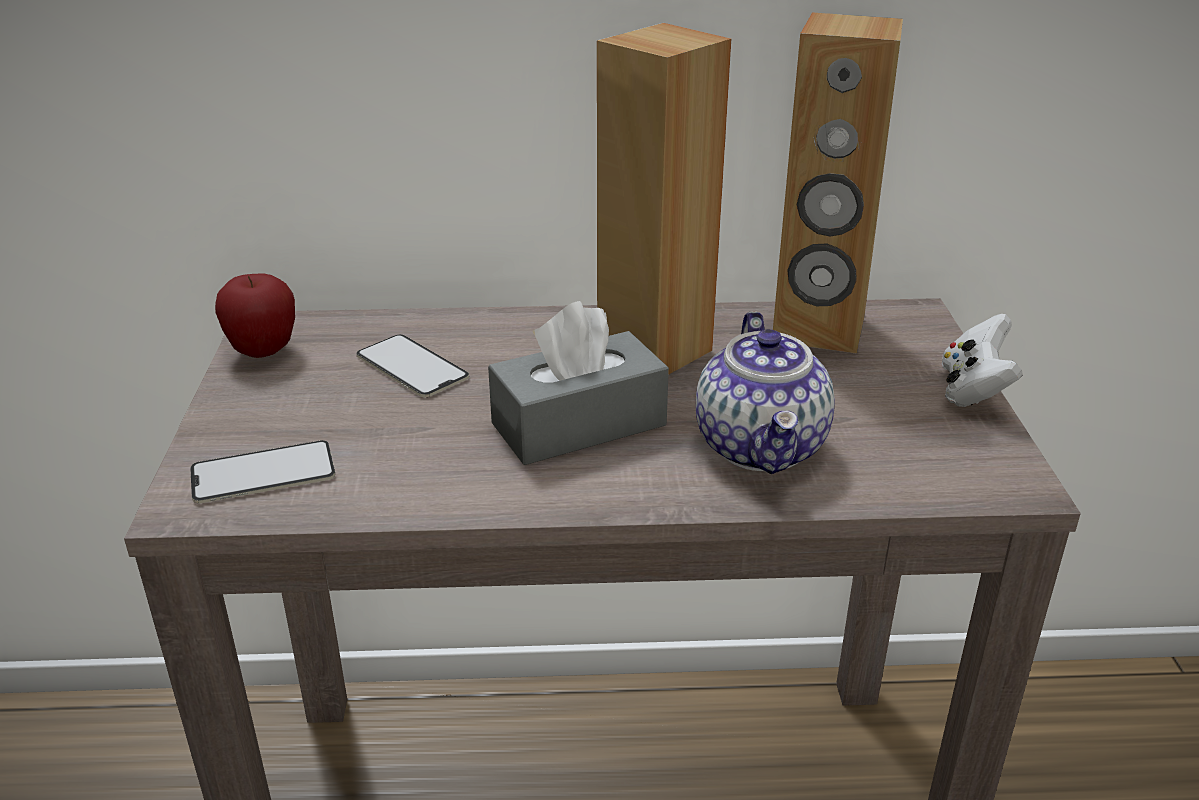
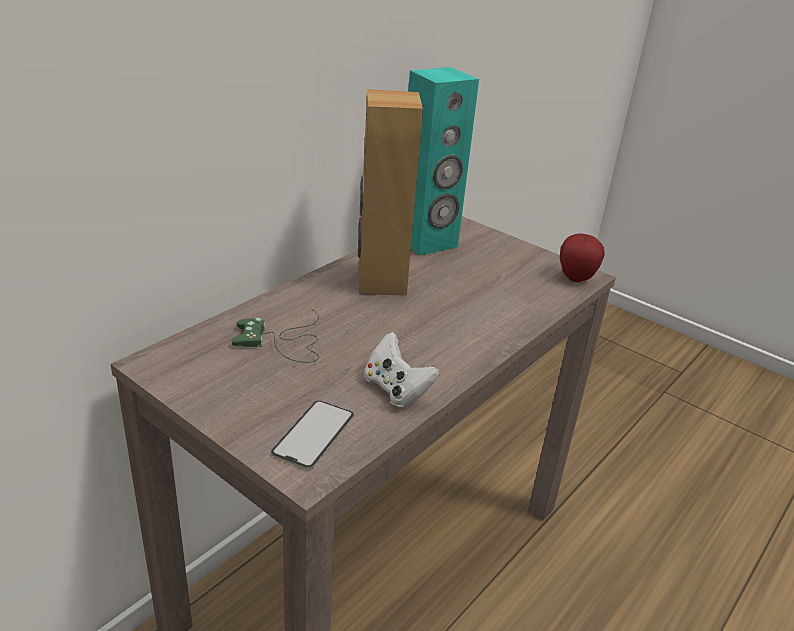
camera: 50 degrees left, 0 degrees up
(263, 352) = (181, 376): apple -> apple (576, 278)
(412, 366) = (283, 342): phone -> green game controller
(579, 424) = (411, 330): grey tissue box -> none
(763, 447) = (493, 303): teapot -> none
(818, 330) = (427, 242): brown speaker -> turquoise speaker
(973, 390) = (518, 245): white game controller -> white game controller (396, 390)

